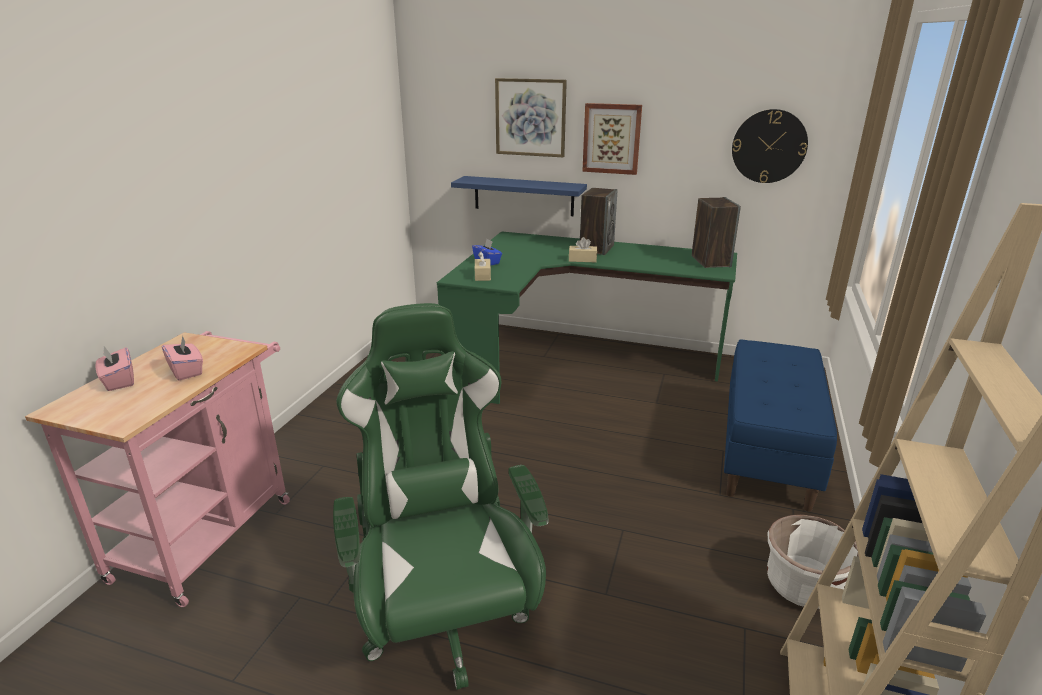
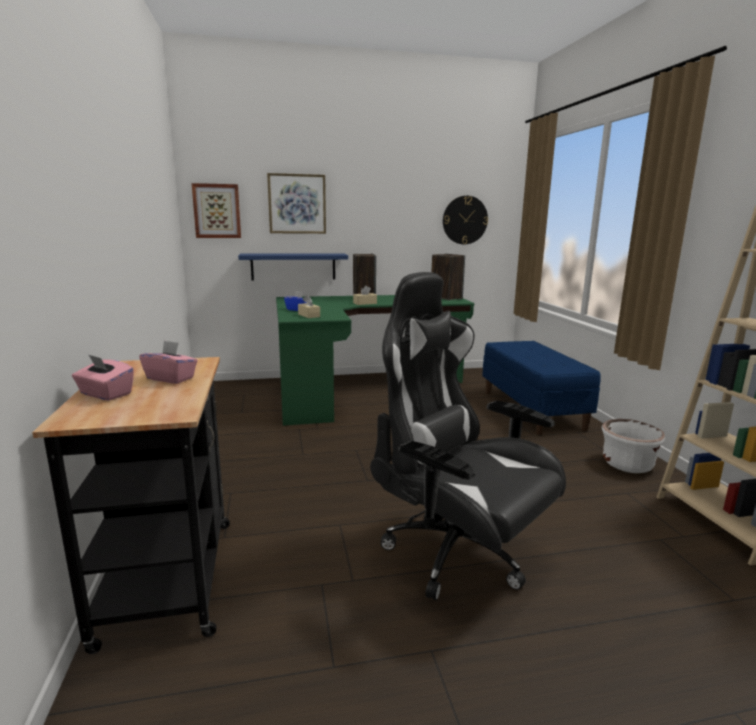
camera: 30 degrees left, 10 degrees down
(211, 531) = (170, 570): pink cart -> black cart
(447, 626) = (462, 557): green office chair -> black office chair
(611, 138) = (361, 218): picture -> picture (217, 211)

